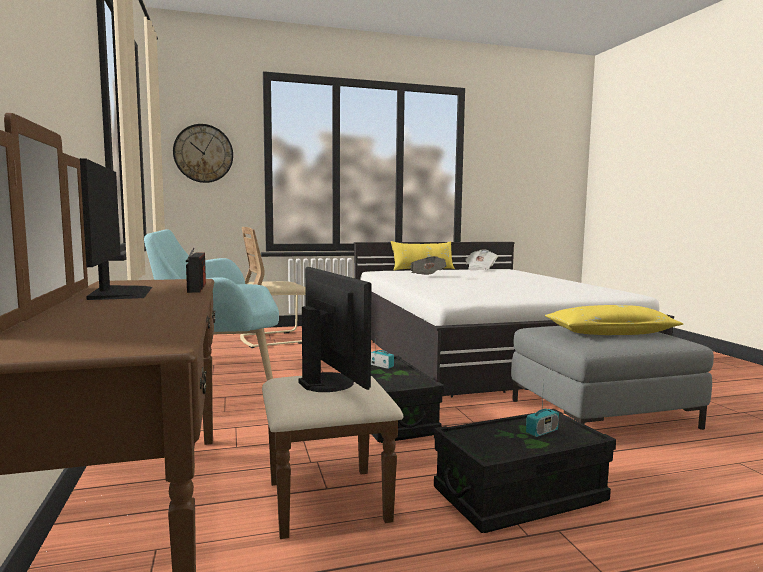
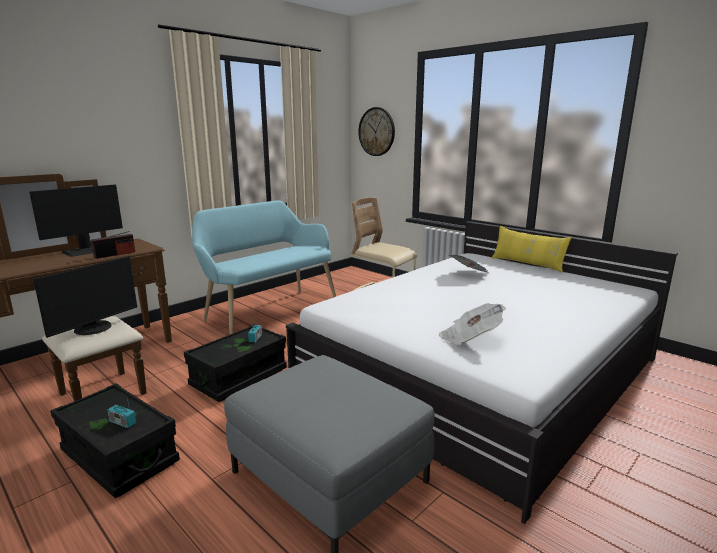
camera: 60 degrees right, 10 degrees up
(479, 269) = (593, 280): newspaper -> newspaper (470, 338)
(610, 333) = (322, 397): yellow pillow -> none

